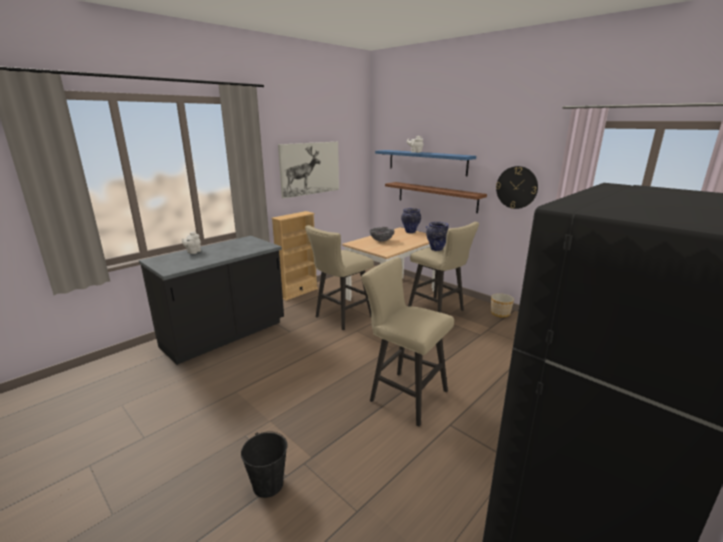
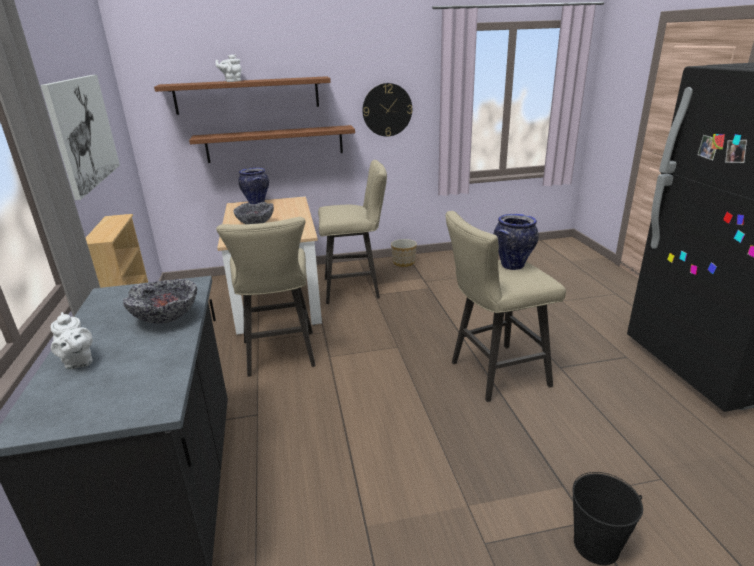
camera: 55 degrees left, 5 degrees up
(234, 252) = (166, 318): none -> bowl
(426, 162) = (247, 95): blue shelf -> brown shelf
(437, 249) = (342, 209): vase -> vase (512, 265)

